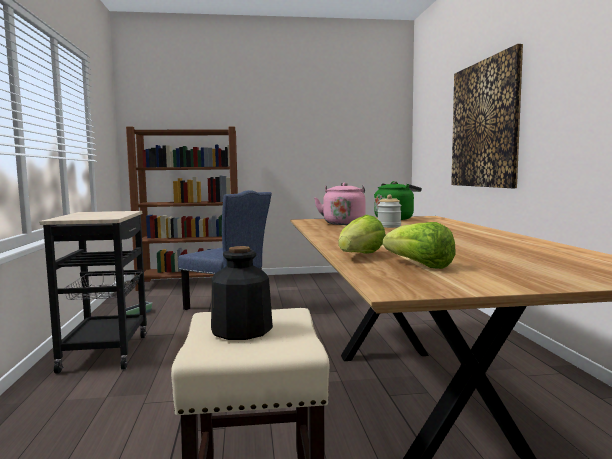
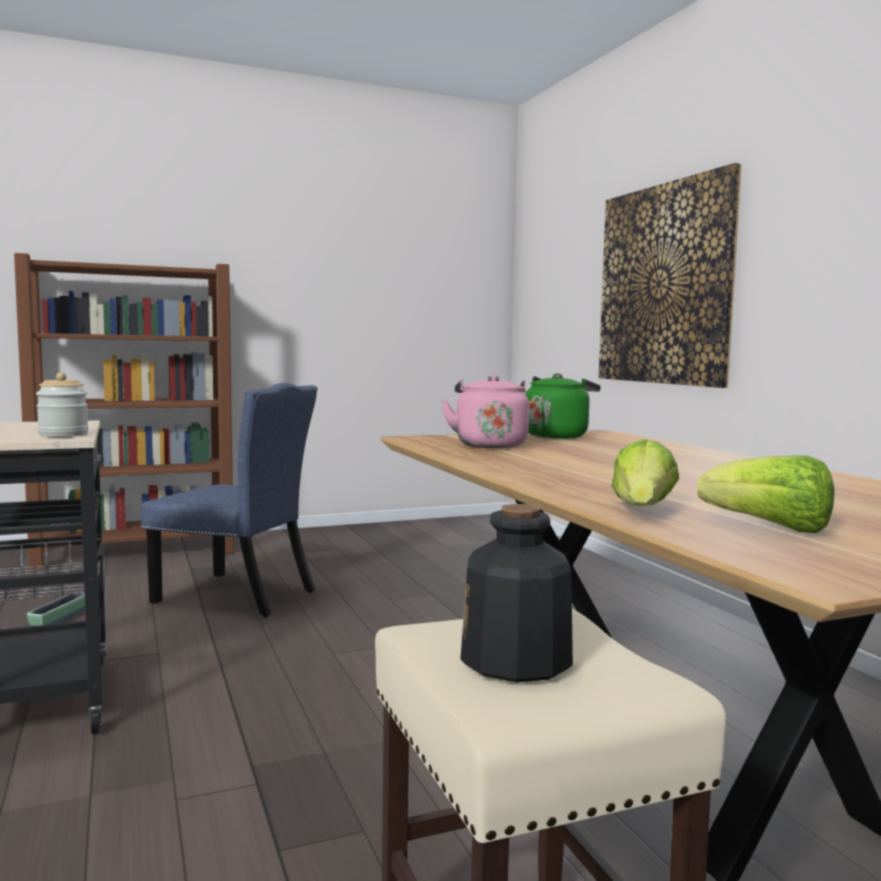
camera: 15 degrees left, 0 degrees up
(389, 226) = (575, 451): jar -> jar (63, 434)

